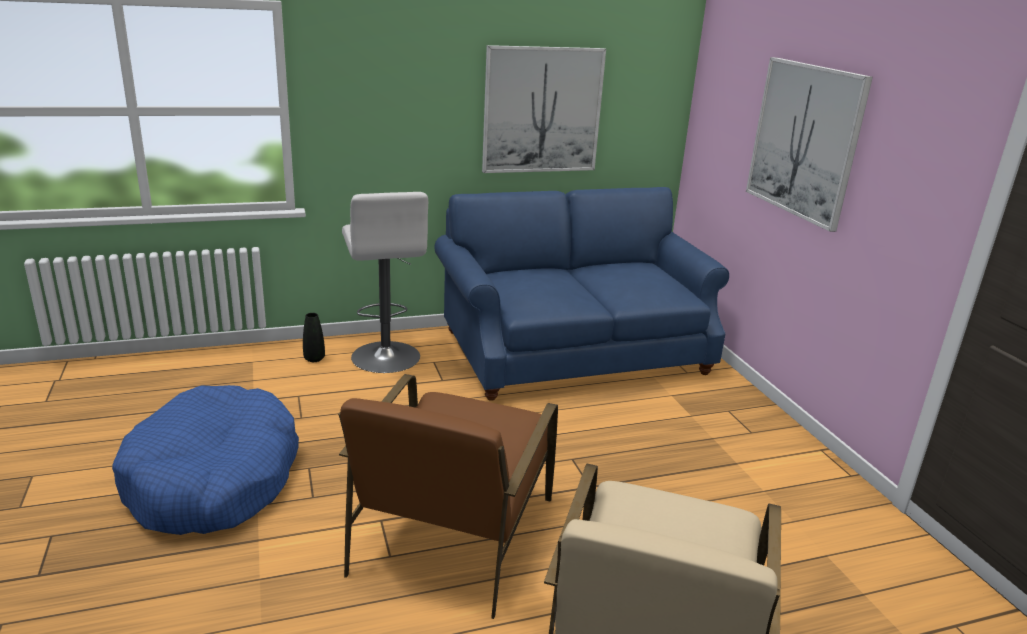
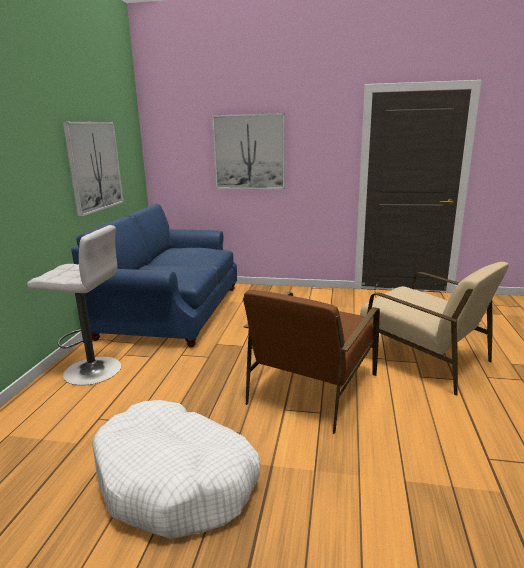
camera: 60 degrees left, 5 degrees down
(213, 479) = (176, 480): blue dog bed -> white dog bed
(314, 359) = (50, 402): black vase -> none
(452, 533) = (312, 387): brown armchair -> brown armchair turned 75 degrees clockwise

